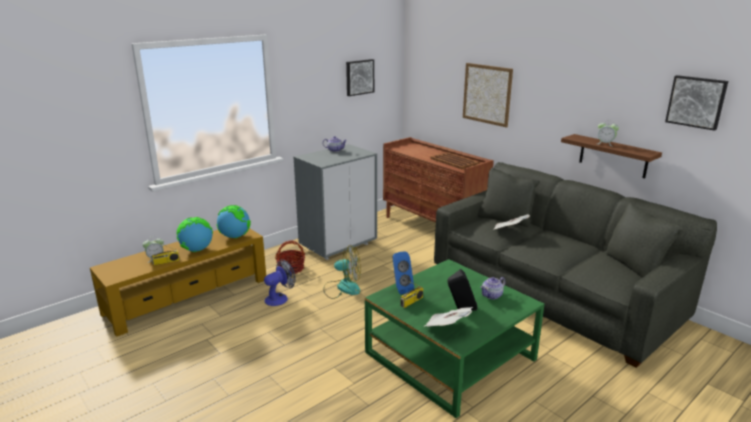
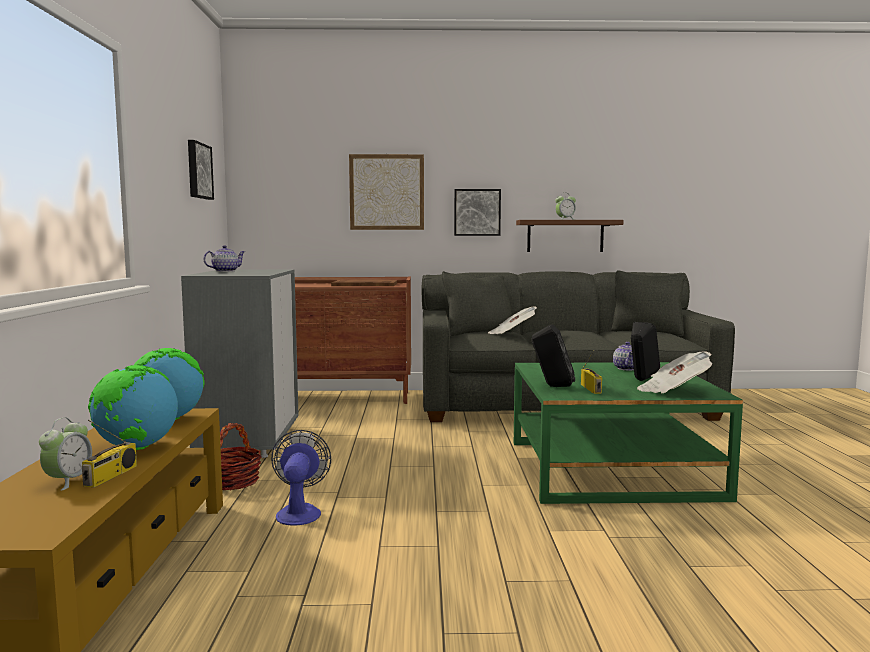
camera: 50 degrees left, 15 degrees down
(342, 288) = (361, 470): fan -> none
(400, 289) = (552, 386): blue speaker -> black speaker
(696, 102) = (638, 164): picture -> picture (477, 212)

